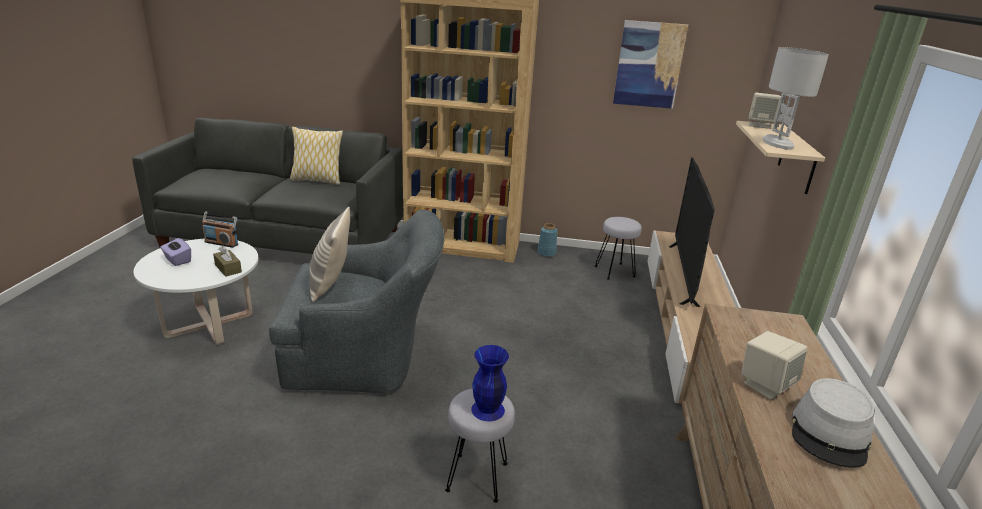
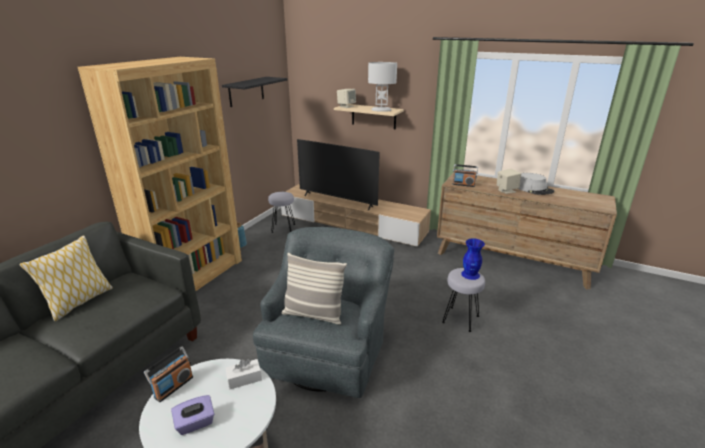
camera: 70 degrees left, 0 degrees up
(228, 268) = (244, 379): brown tissue box -> white tissue box
(649, 65) = (246, 91): picture -> black shelf
(734, 327) = (463, 184): none -> radio

